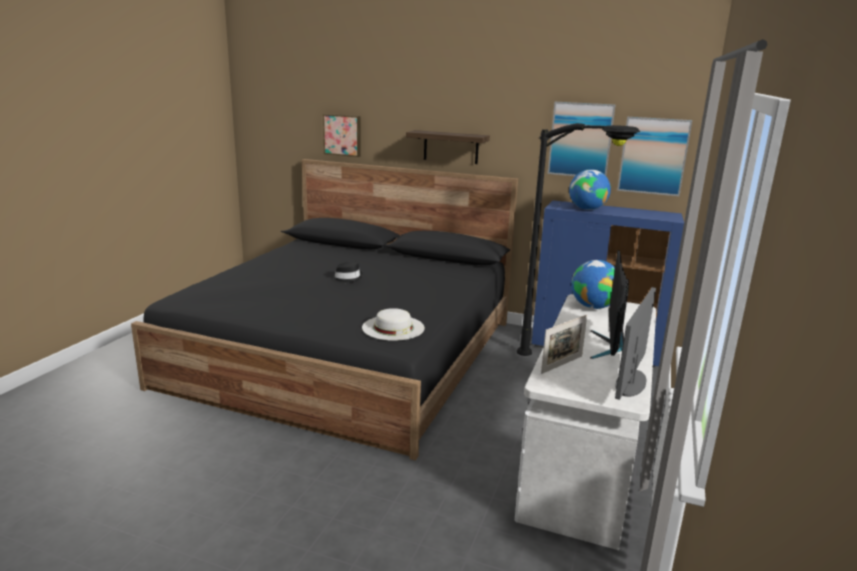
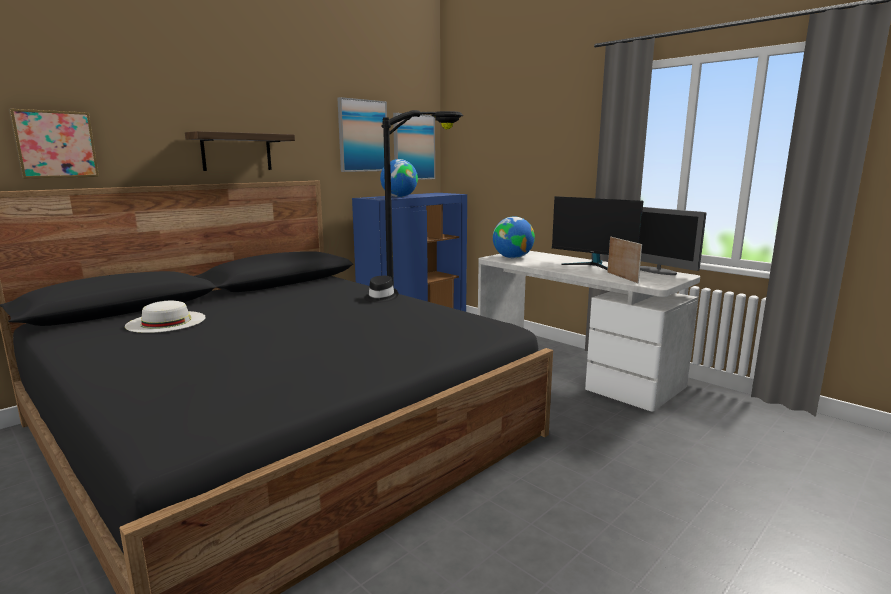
camera: 65 degrees left, 5 degrees down
(347, 278) = (282, 321): black hat -> black hat (380, 297)
(393, 327) = (462, 322): white hat -> white hat (166, 321)

